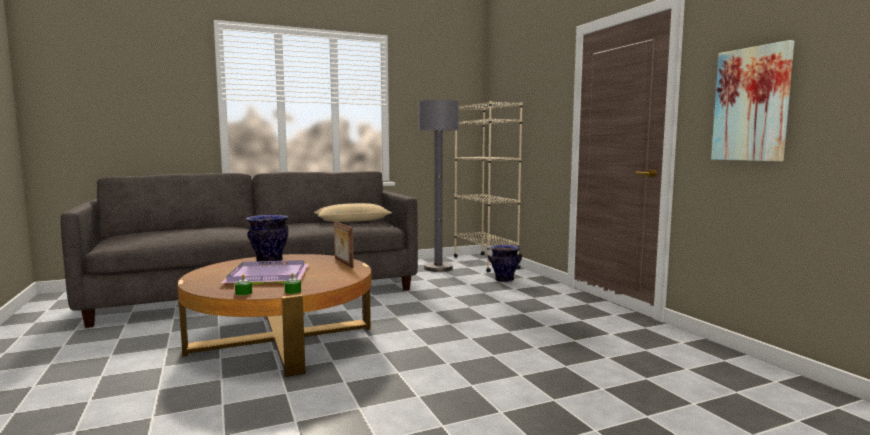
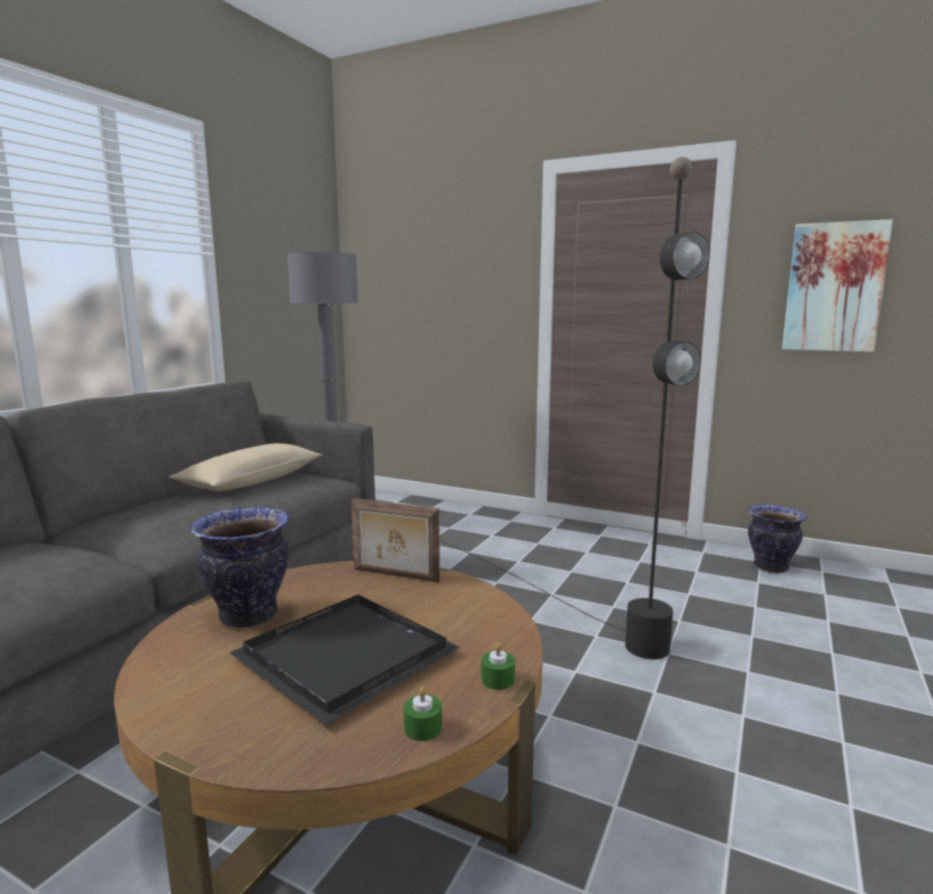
camera: 40 degrees left, 5 degrees up
(269, 276) = (350, 657): purple tray -> black tray
(483, 322) = (562, 603): none -> black floor lamp
(485, 262) = (380, 501): beige bookcase -> none
(504, 280) = (455, 524): vase -> vase (770, 567)

